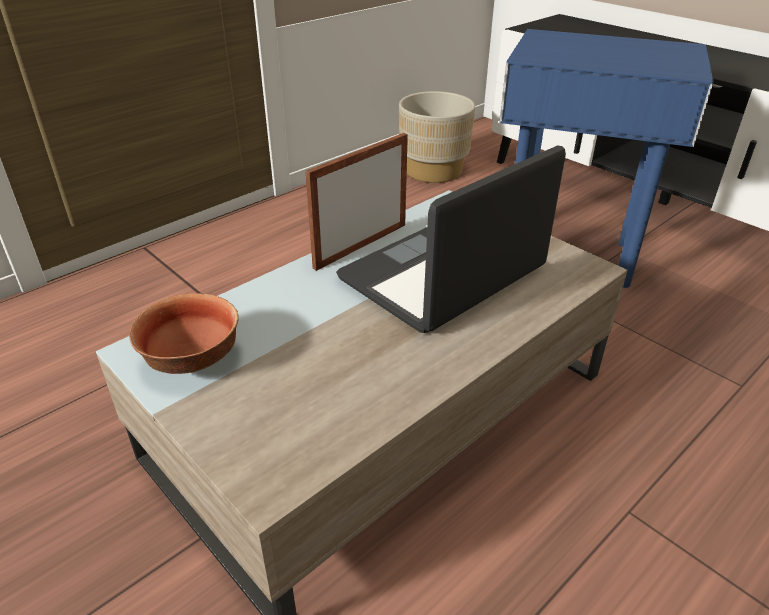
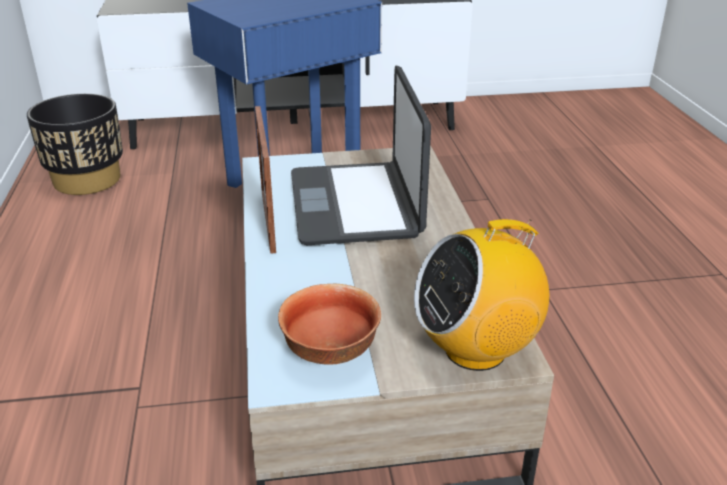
camera: 55 degrees left, 5 degrees down
(260, 453) = (476, 350): none -> radio
(433, 170) = (87, 180): beige planter -> black planter

